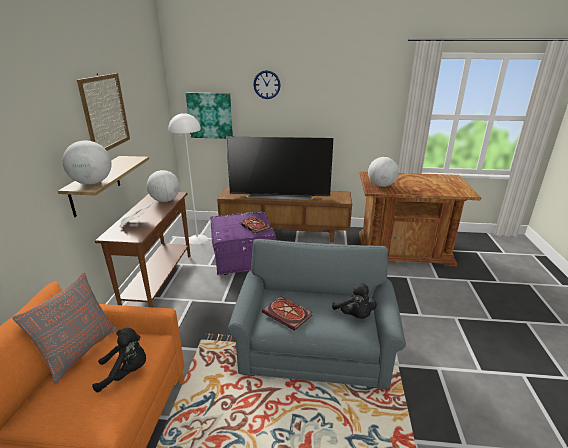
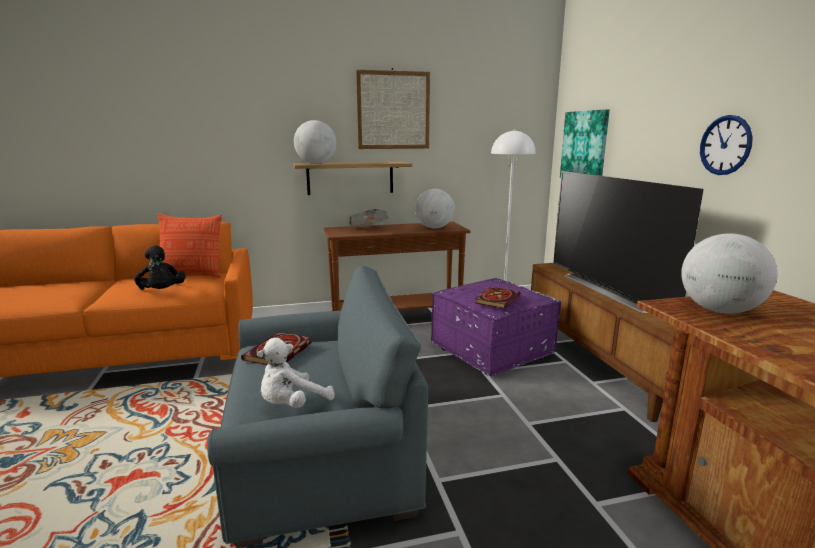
camera: 70 degrees right, 10 degrees down
(80, 352) = (192, 275): grey pillow -> orange pillow
(267, 84) = (656, 90): wall clock -> wall clock (725, 145)
(355, 316) = (292, 405): black plush toy -> white plush toy

